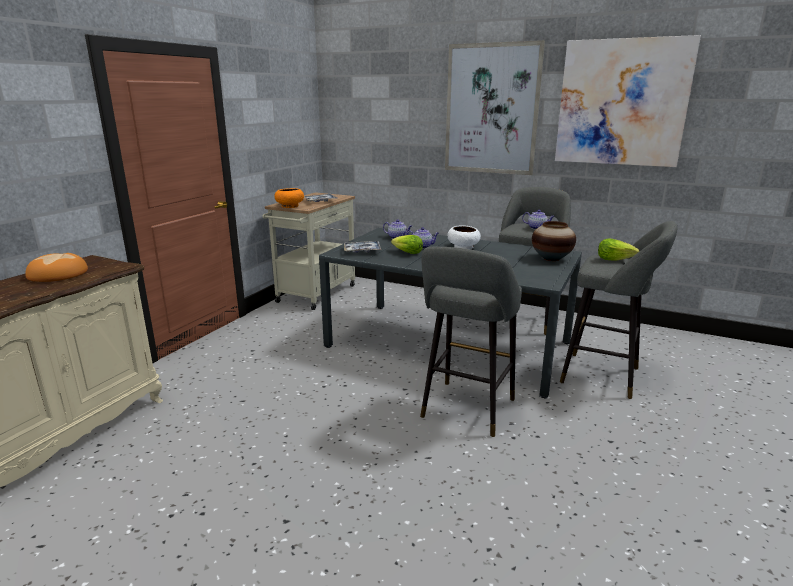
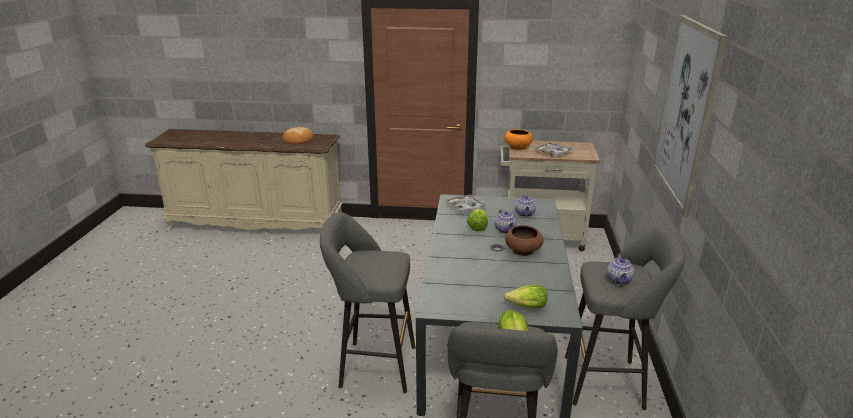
camera: 70 degrees right, 5 degrees up
(463, 247) = (523, 251): white bowl -> brown bowl
(551, 258) = (527, 307): vase -> lettuce
(622, 103) = (755, 164): picture -> none

